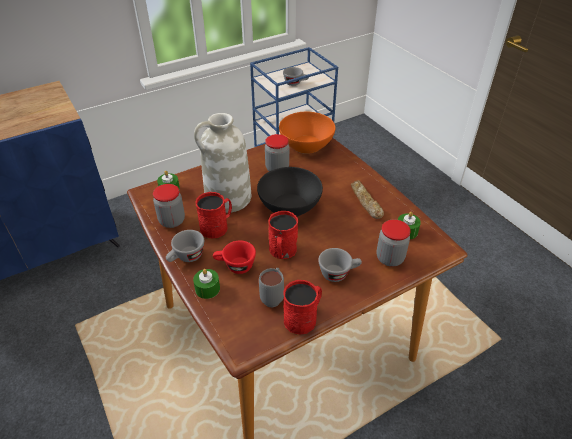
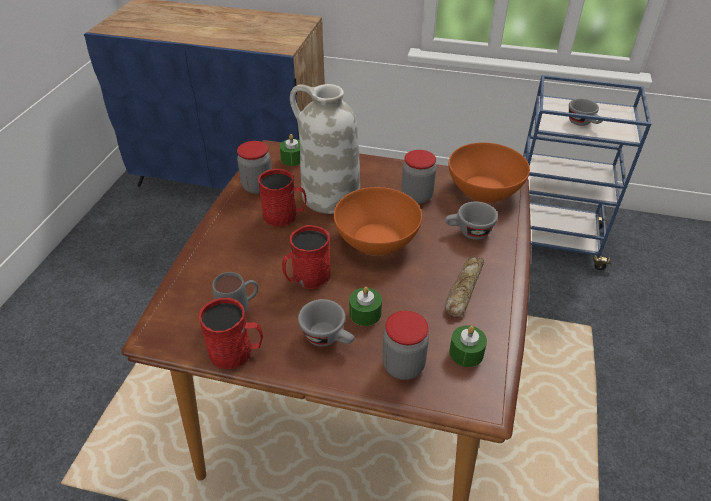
camera: 45 degrees right, 0 degrees up
(186, 258) = (224, 225): grey cup -> grey cup (468, 232)
(207, 289) = (202, 263): green candle -> green candle (365, 313)
(235, 266) = (249, 261): red cup -> none
(289, 206) = (376, 239): black bowl -> orange bowl

